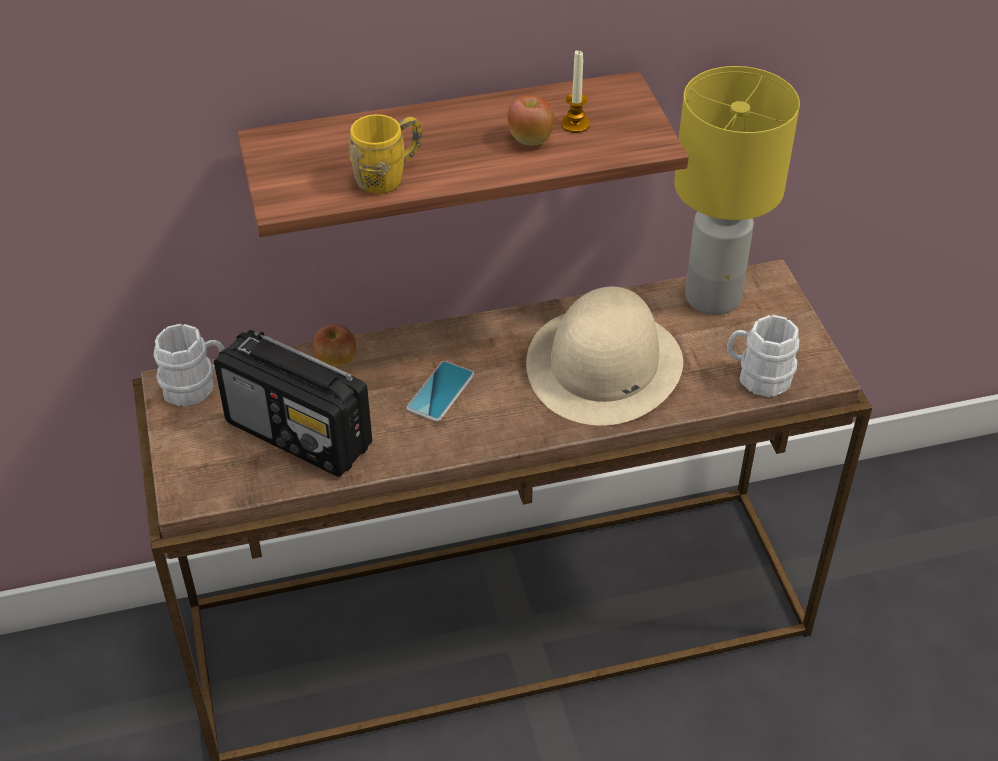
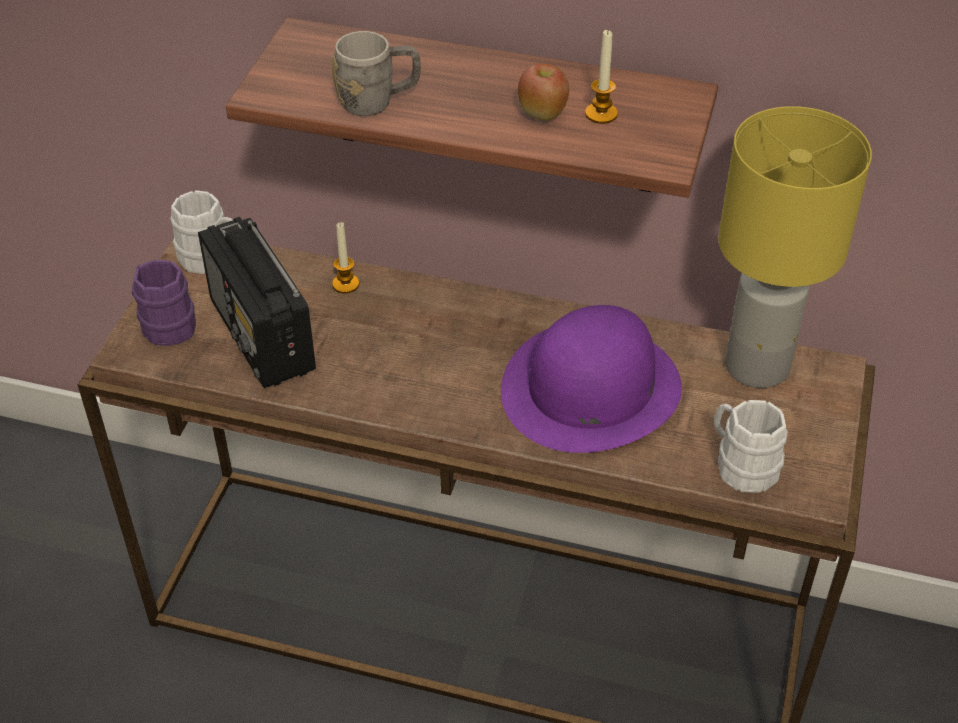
camera: 30 degrees right, 0 degrees up
(200, 460) = (165, 323): none -> purple mug
(336, 361) = (345, 284): apple -> candle
(388, 176) = (378, 102): yellow mug -> grey mug
(440, 392) = (415, 349): phone -> none
(604, 365) = (590, 389): beige hat -> purple hat

